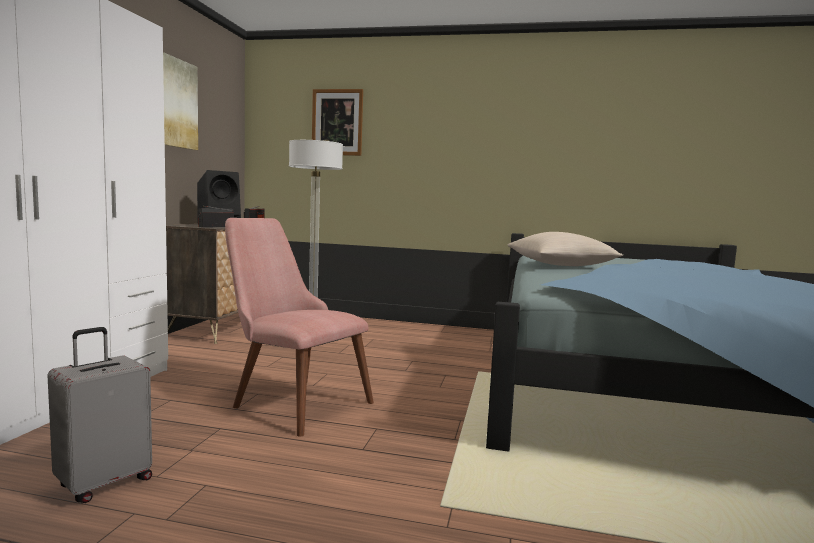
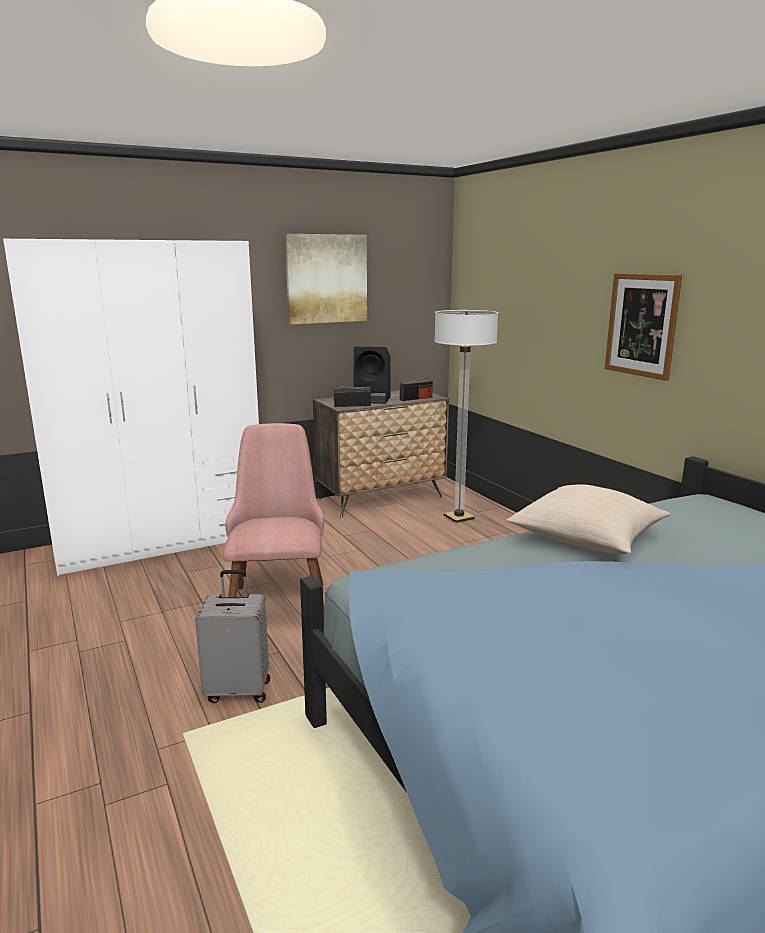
camera: 50 degrees right, 10 degrees up
(104, 483) = (98, 613): grey suitcase -> grey suitcase (238, 690)
(337, 122) = (521, 276): picture -> picture (642, 325)

